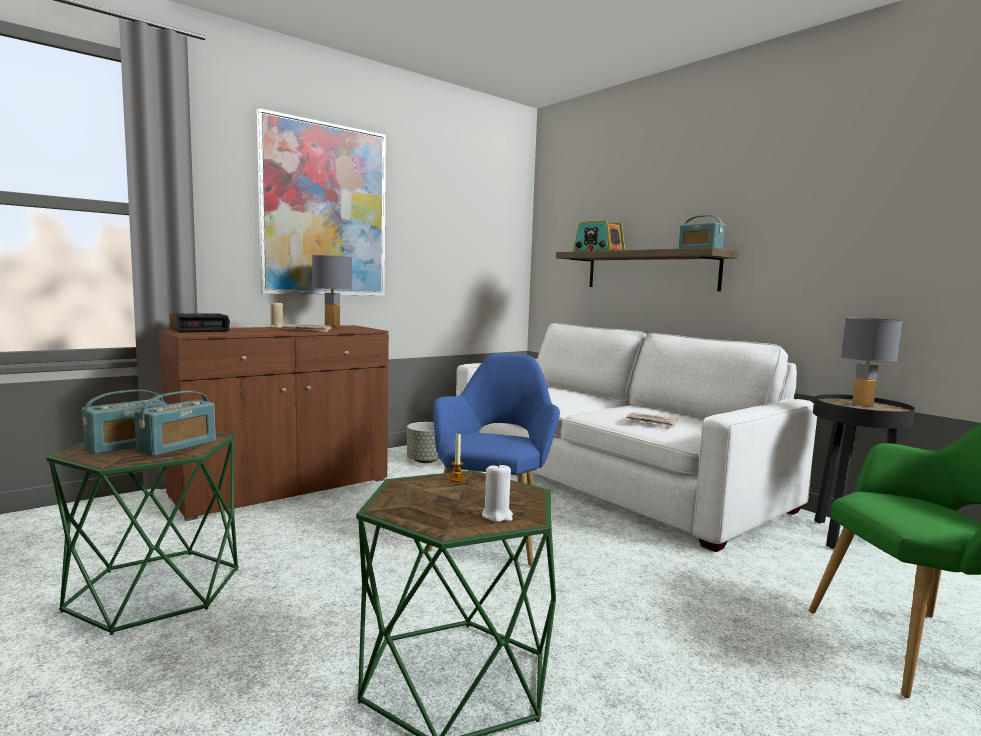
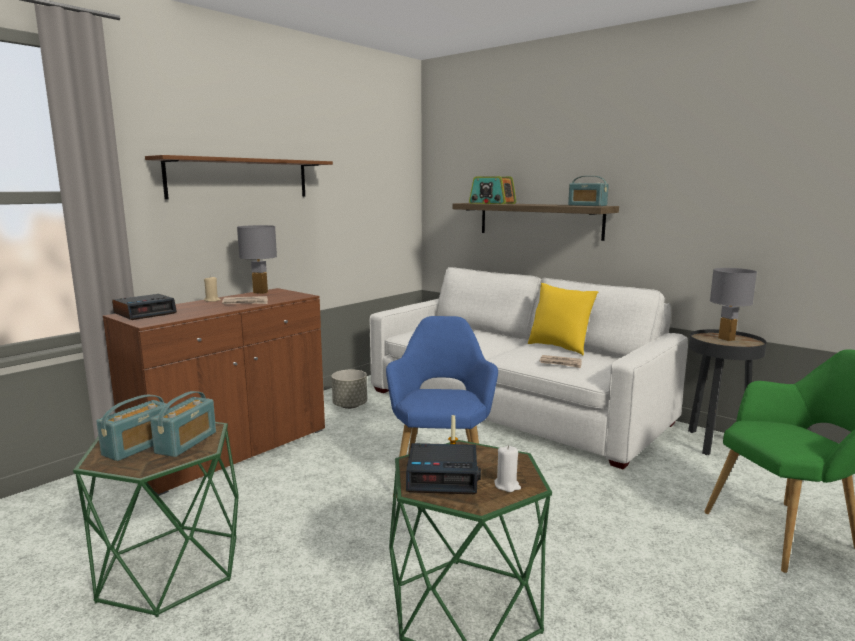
camera: 10 degrees left, 5 degrees up
(325, 210) = (240, 178): picture -> brown shelf
(426, 500) = (443, 476): none -> alarm clock
(659, 409) = (559, 347): none -> yellow pillow

